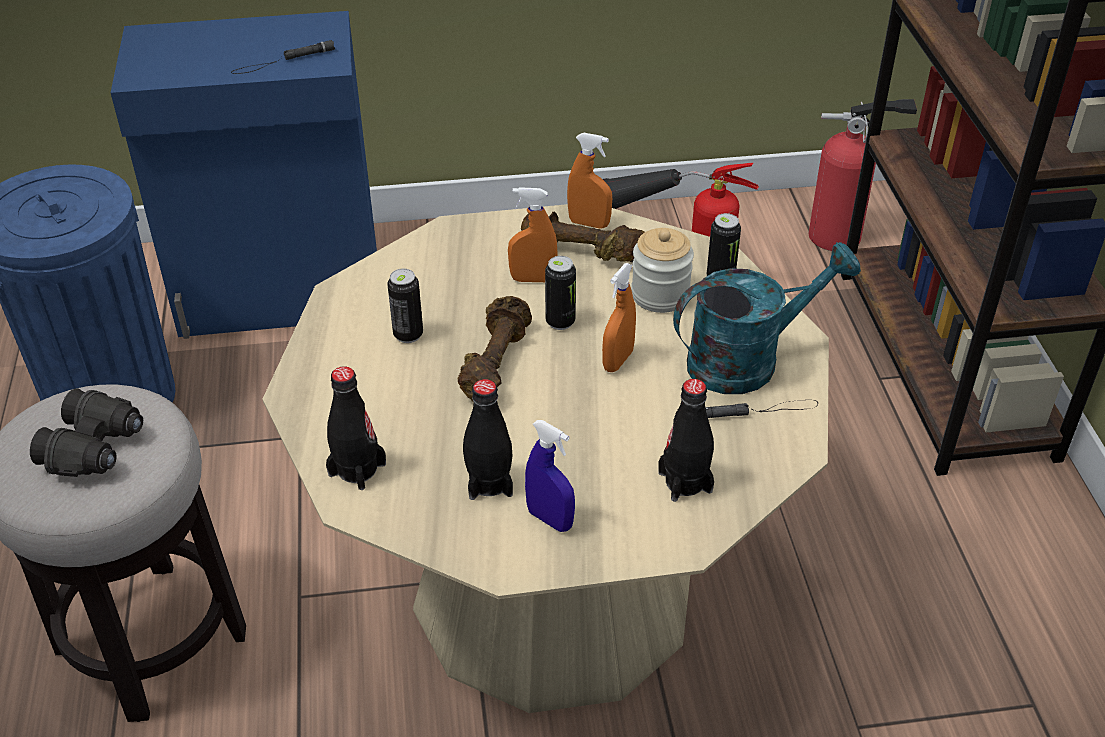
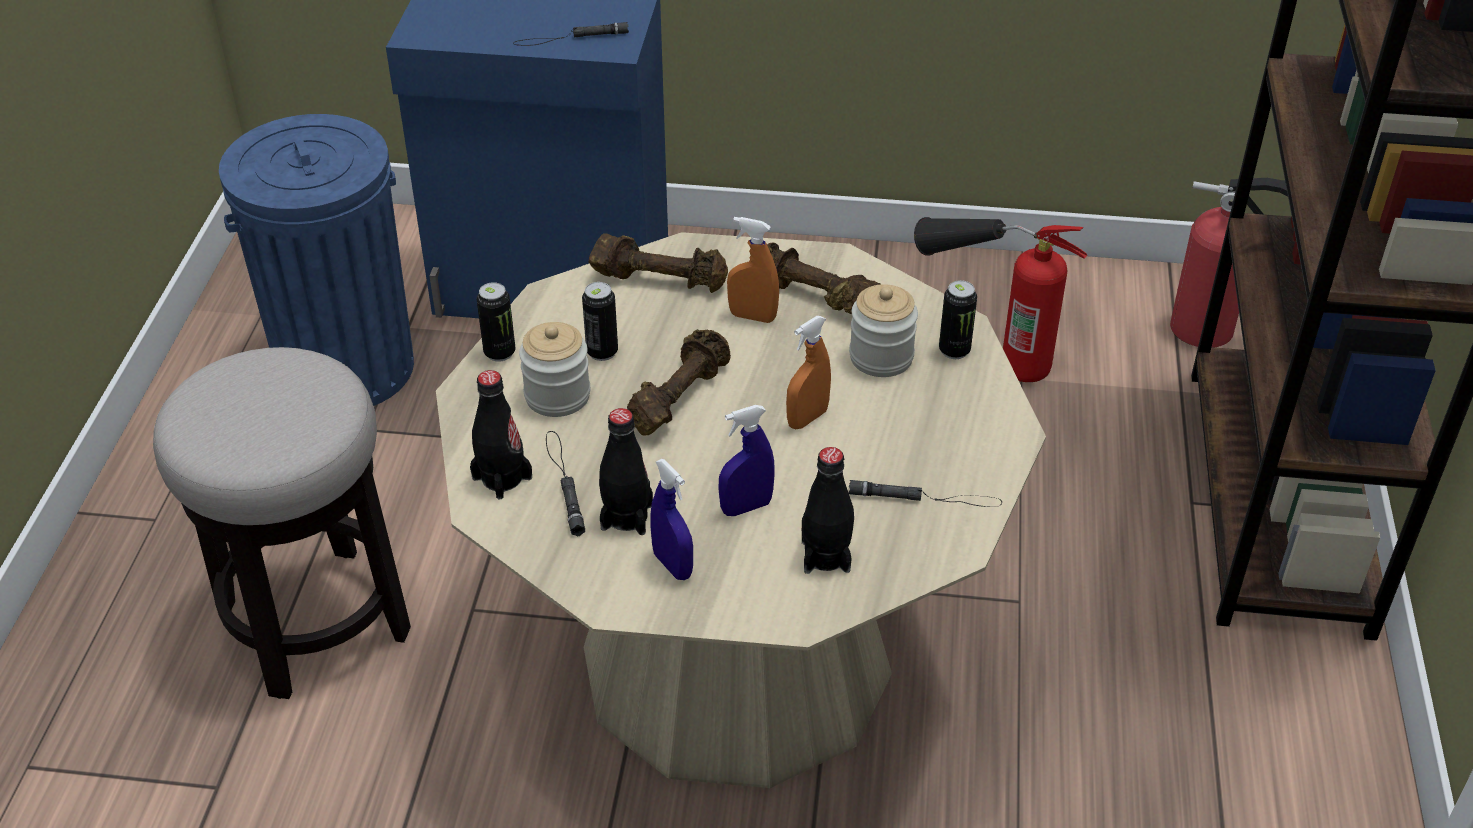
camera: 15 degrees right, 0 degrees up
(95, 447) = (270, 409): black binoculars -> none
(381, 382) = (557, 396): none -> jar
(418, 462) = (564, 482): none -> black flashlight
(436, 261) = (660, 279): none -> brown dumbbell
(560, 322) = (763, 366): can -> can (499, 353)
(589, 223) = (836, 267): orange spray bottle -> none
(596, 451) = (746, 507): none -> blue spray bottle
(747, 360) = (946, 443): turquoise watering can -> none

